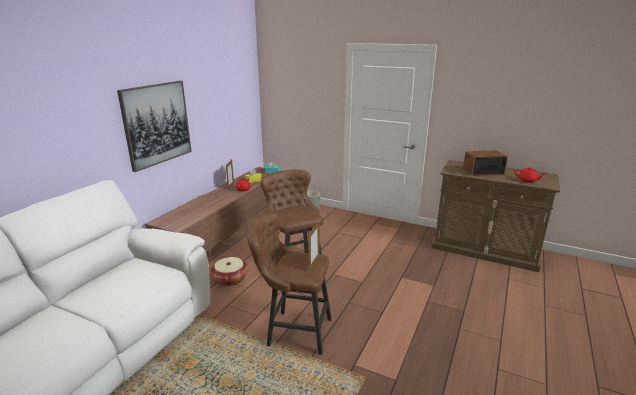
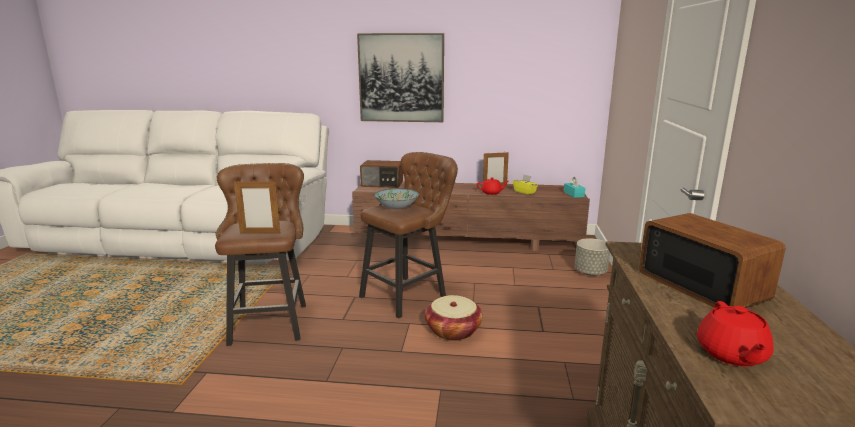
camera: 70 degrees right, 5 degrees down
(172, 219) = (382, 184): none -> radio
(230, 279) = (359, 264): basket -> basket (453, 330)
(292, 213) = (396, 207): none -> bowl

